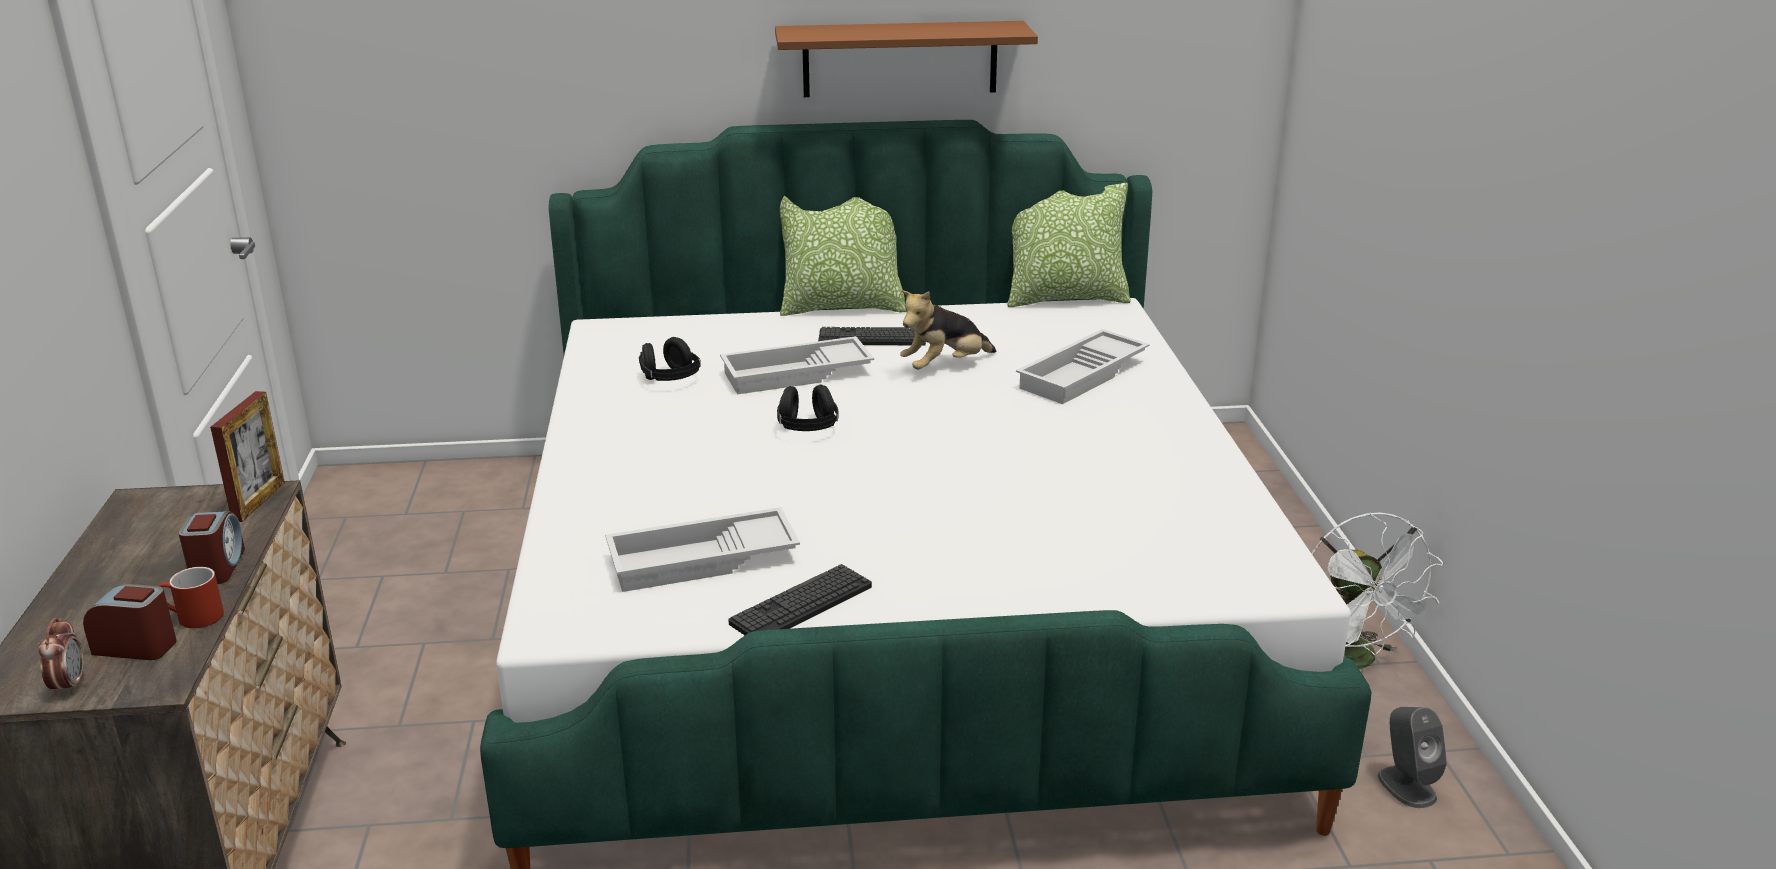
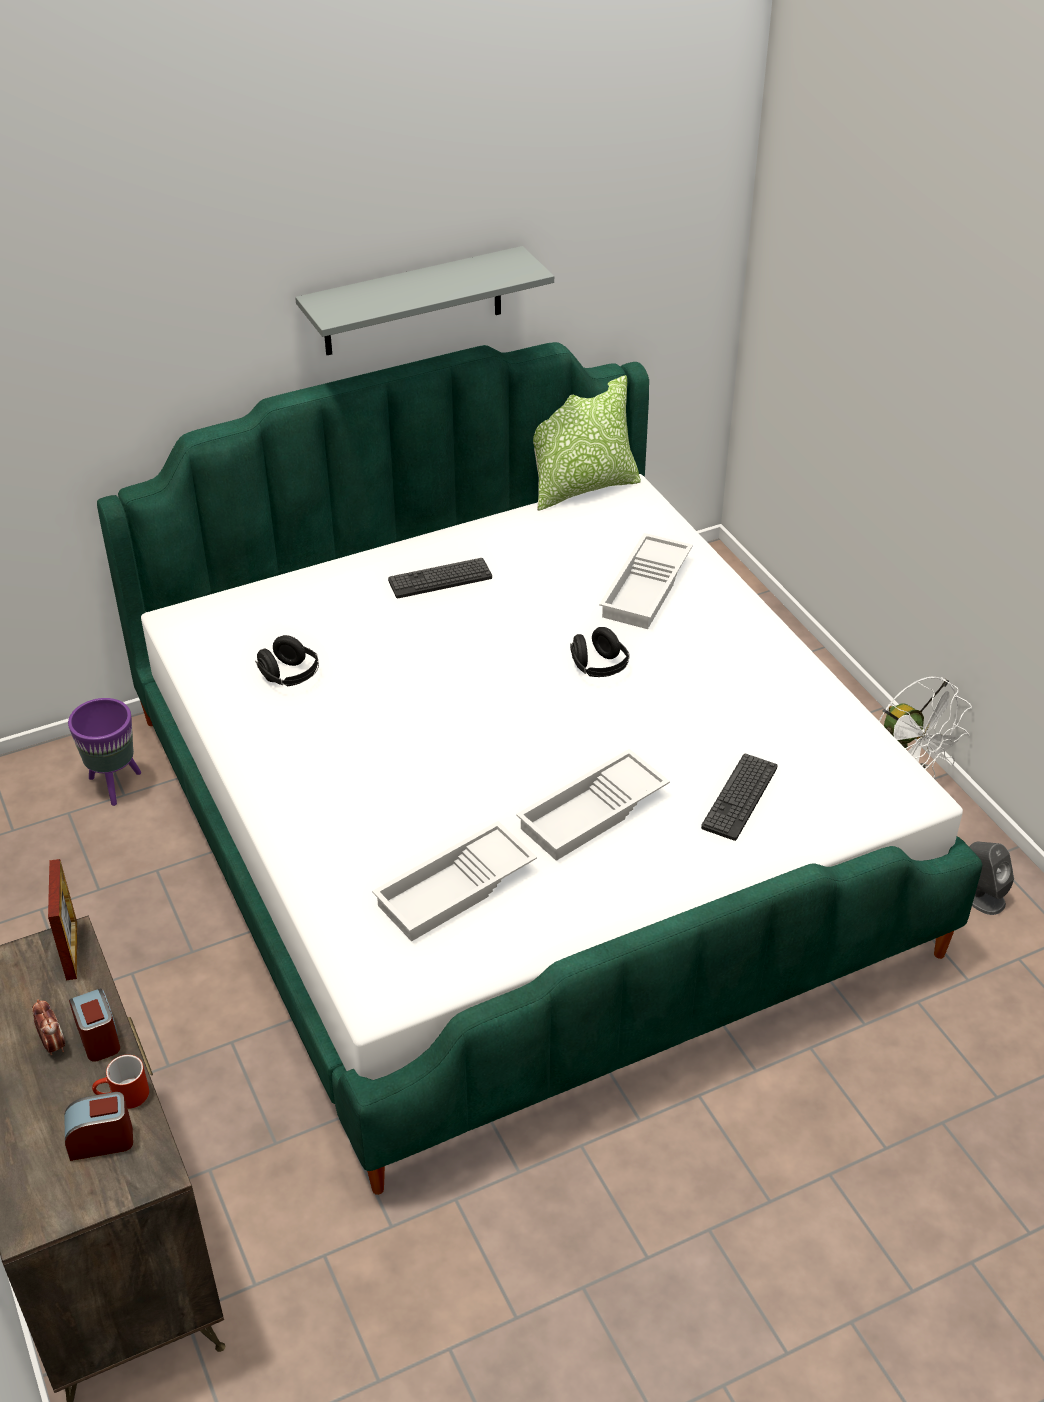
camera: 20 degrees left, 15 degrees up
(69, 686) = (79, 1197): alarm clock -> alarm clock (53, 1044)
(520, 499) = (115, 785): none -> purple planter
(796, 375) = (400, 644): white tray -> white tray (593, 814)
(801, 605) = (563, 915): keyboard -> keyboard (739, 797)
(807, 429) = (451, 711): black headphones -> black headphones (599, 668)
(842, 307) = (389, 542): pillow -> none
(900, 59) = (413, 302): brown shelf -> grey shelf
(945, 366) = (524, 603): plush toy -> none

